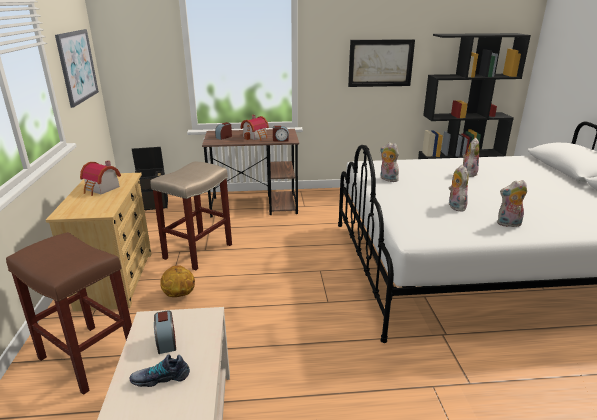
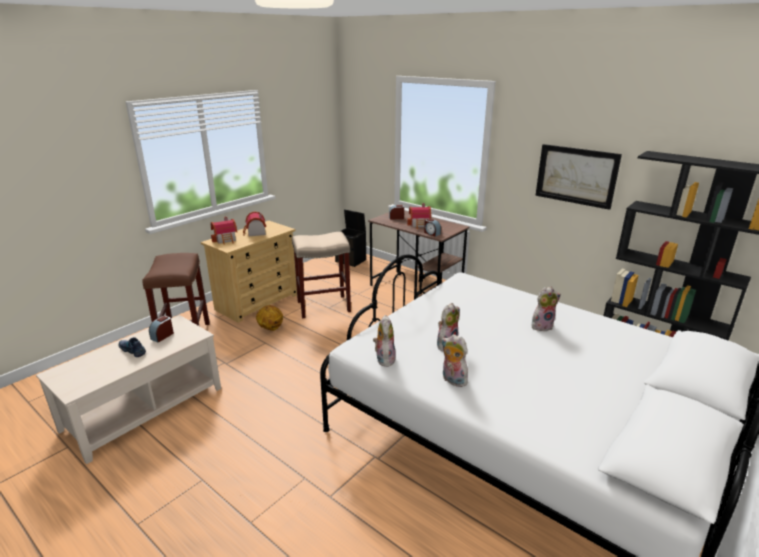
camera: 45 degrees right, 0 degrees up
(77, 66) = (305, 138): picture -> none
(79, 206) = (226, 239): none -> toy house
(387, 179) = (449, 299): plush toy -> plush toy (384, 359)

